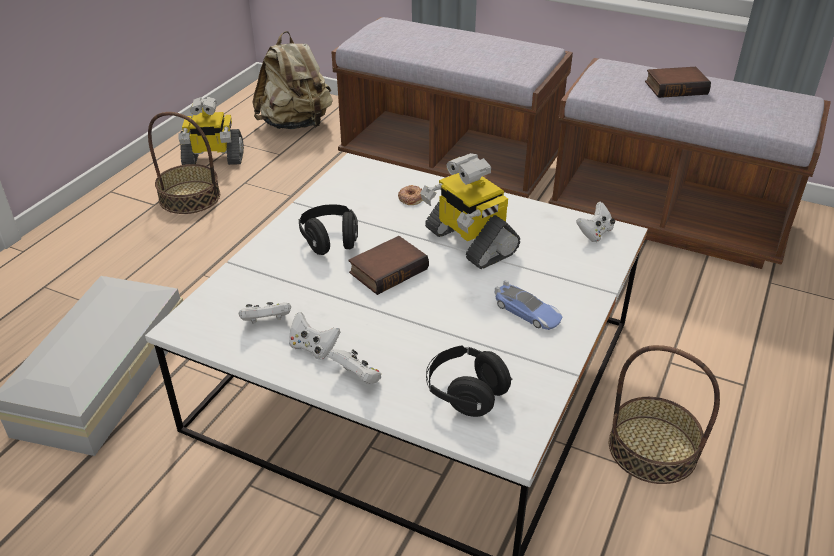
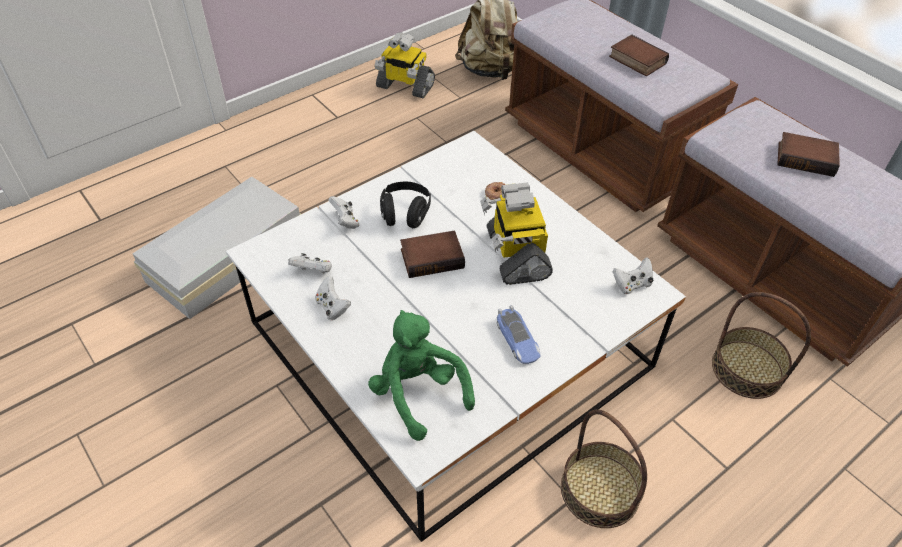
camera: 25 degrees right, 10 degrees up
(190, 197) = (367, 118): basket -> basket (747, 369)
(357, 378) = (347, 346): white game controller -> white game controller (345, 221)
(465, 393) = (418, 393): black headphones -> green plush toy
(474, 51) = (636, 60): none -> book

